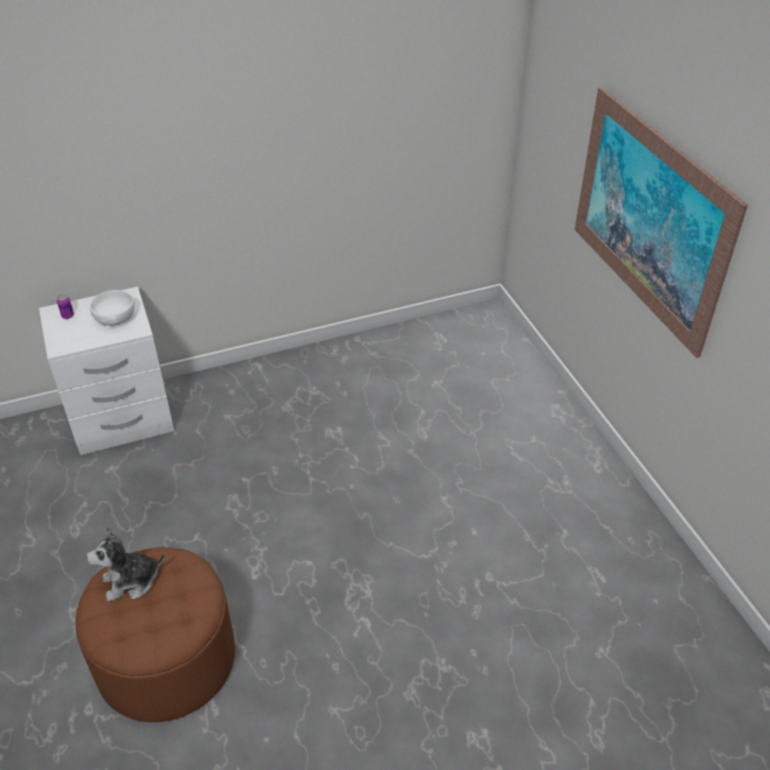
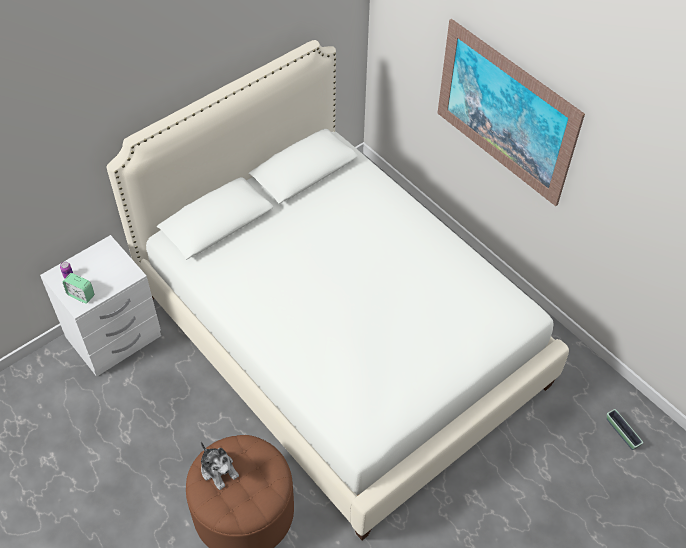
camera: 20 degrees left, 10 degrees up
(69, 337) = (81, 295): none -> alarm clock
(115, 317) = (109, 268): white bowl -> none
(131, 581) = (219, 469): plush toy -> plush toy turned 90 degrees counterclockwise
(385, 487) = (341, 337): none -> white bed
(735, 717) = (622, 433): none -> planter

